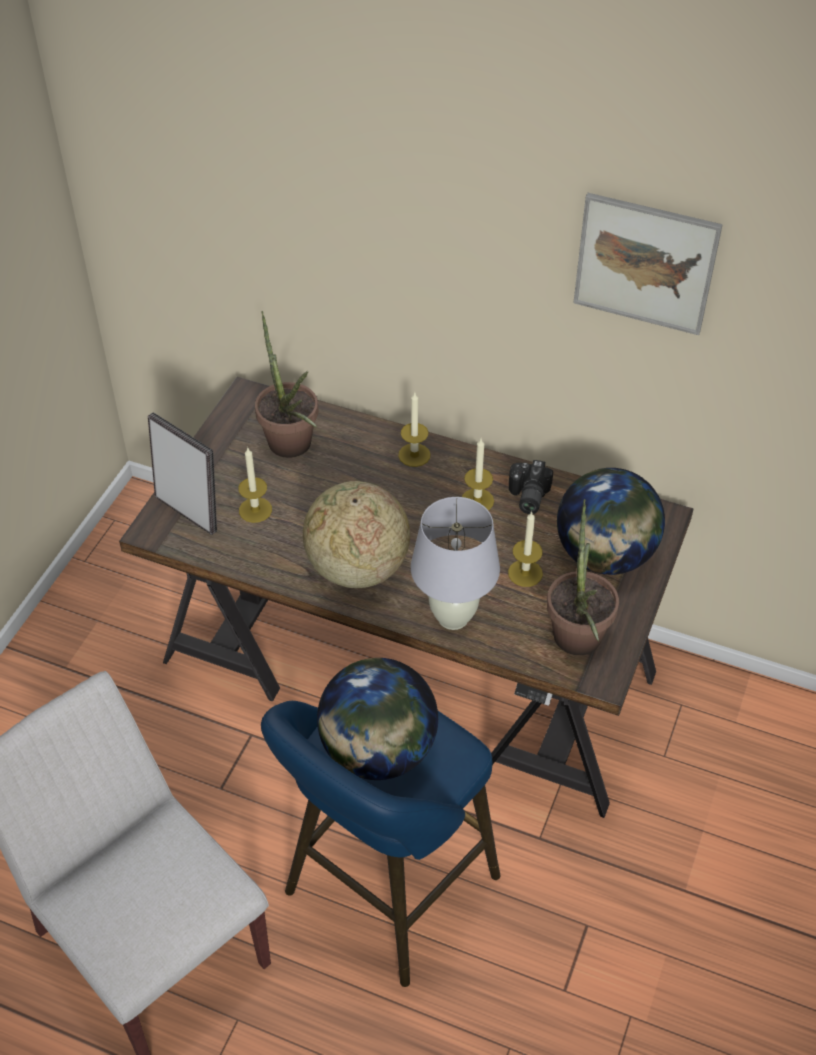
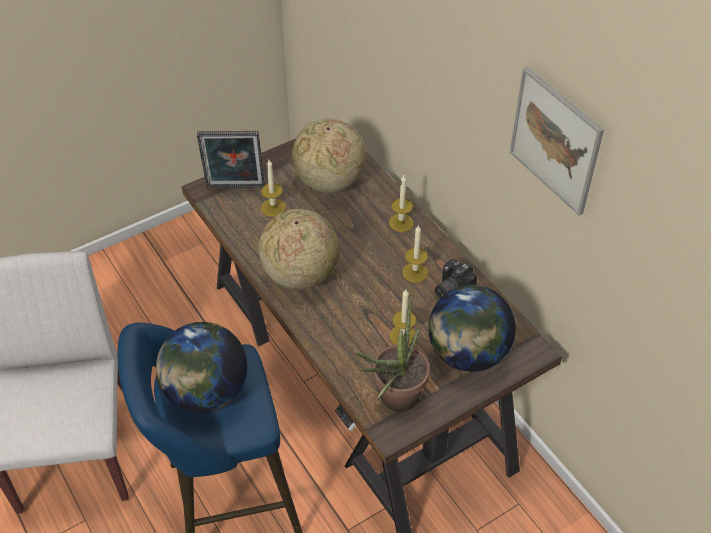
camera: 35 degrees right, 0 degrees up
(189, 511) = (235, 188): picture frame -> picture frame turned 105 degrees clockwise
(293, 449) = (329, 182): potted plant -> globe
(453, 617) = (331, 338): white table lamp -> none

